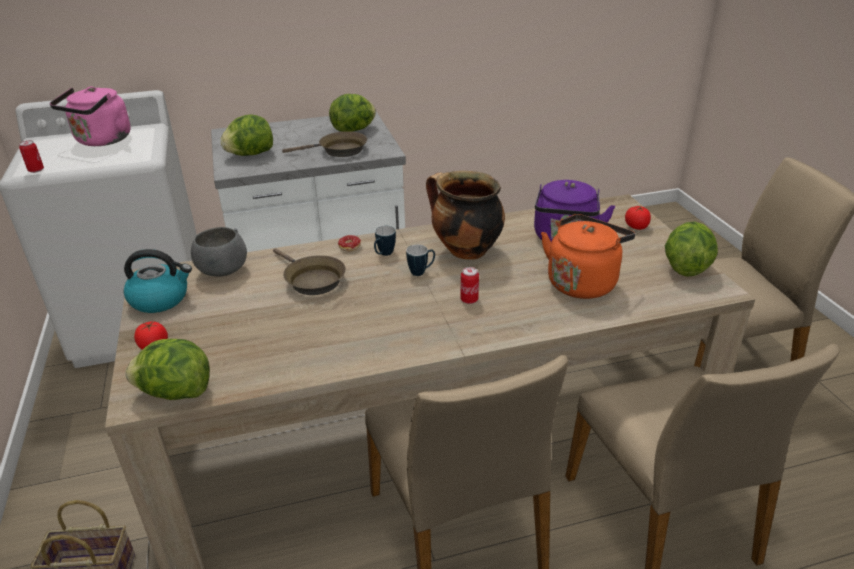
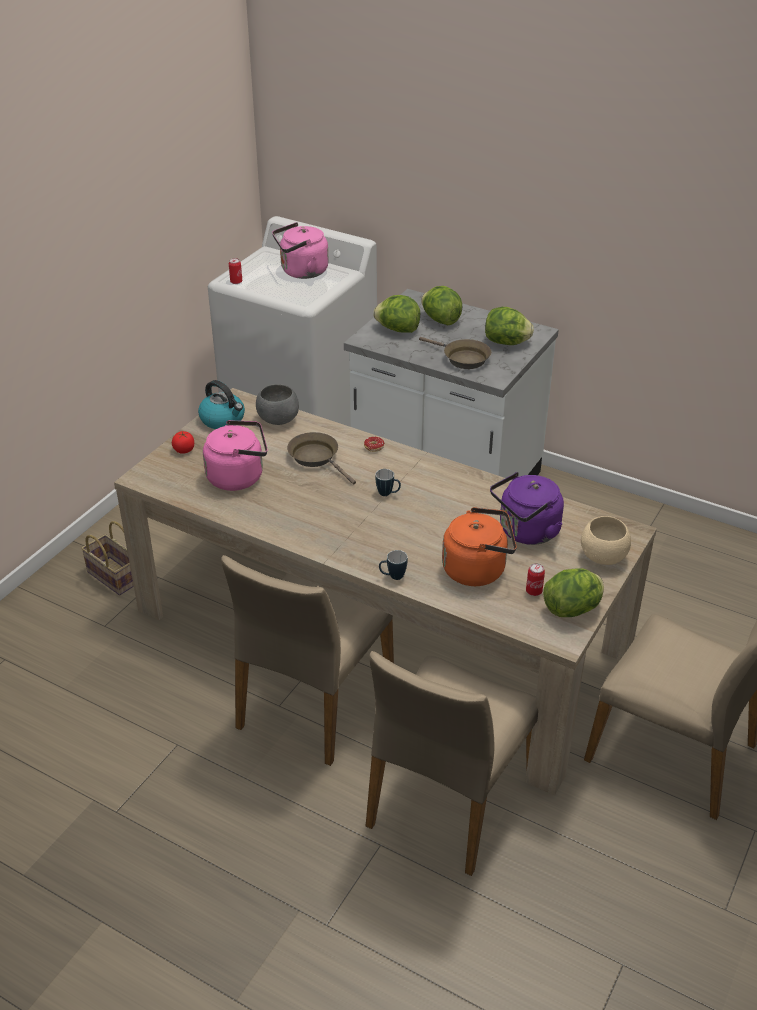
camera: 45 degrees right, 5 degrees up
(175, 393) = (161, 484): lettuce -> lettuce (440, 320)
(258, 336) = (239, 477): none -> pink kettle
(311, 280) = (316, 458): brown frying pan -> brown frying pan turned 135 degrees clockwise
(384, 254) = (385, 466): mug -> mug (392, 576)
(465, 251) = (441, 496): cooking pot -> none
(469, 300) = (384, 532): can -> can (534, 591)
(636, 227) = (602, 557): tomato -> beige bowl

